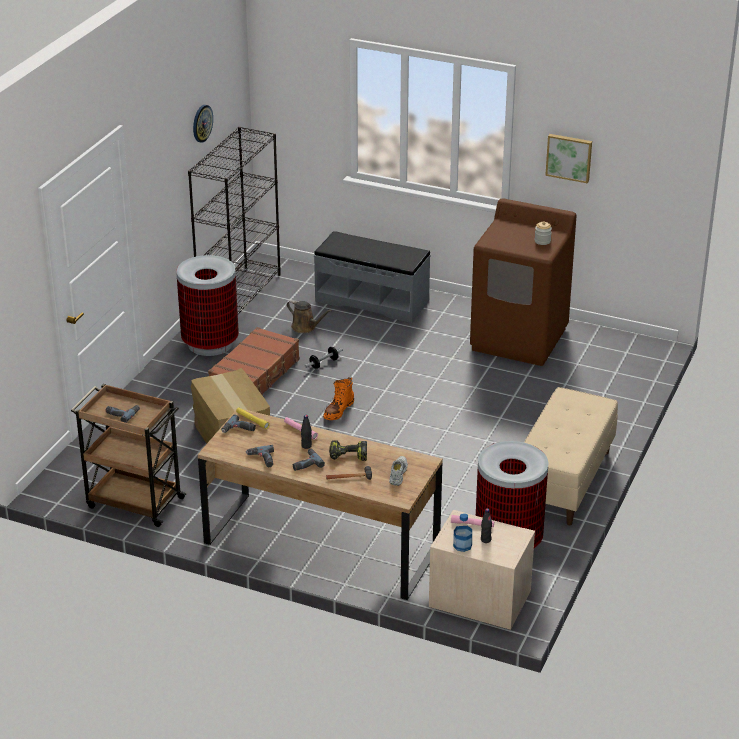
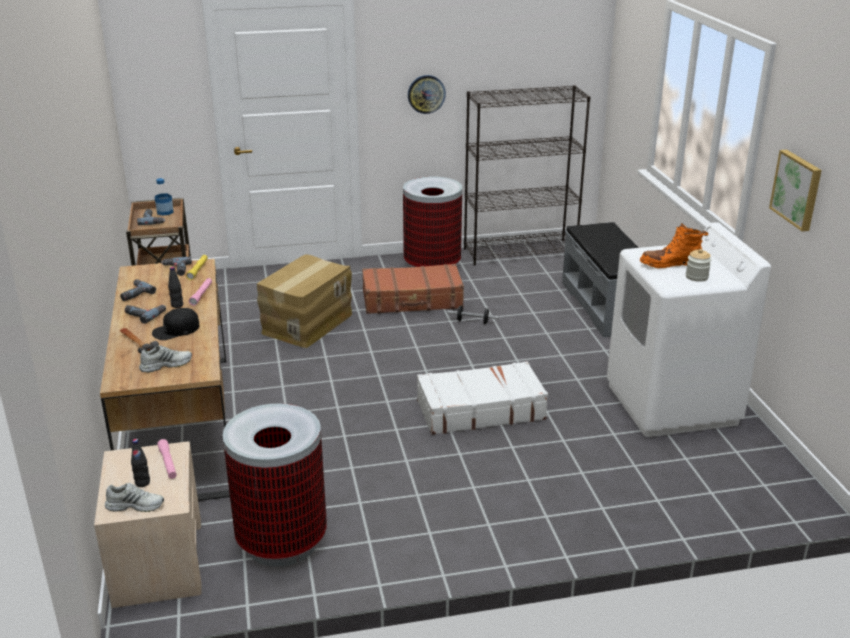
camera: 55 degrees right, 5 degrees down
(202, 123) = (506, 53): wall clock -> wall clock (426, 94)
(305, 327) = (516, 294): brown watering can -> none
(338, 410) = (408, 355): orange boot -> orange boot (670, 264)
(348, 456) = (176, 330): power drill -> black cap
(445, 411) = (480, 409): none -> white suitcase
(462, 545) = (120, 471): bottle -> bottle (165, 212)
(508, 548) = (135, 505): none -> white shoe
(519, 339) = (672, 404): brown washing machine -> white washing machine
(563, 481) = (442, 537): beige bench -> none

